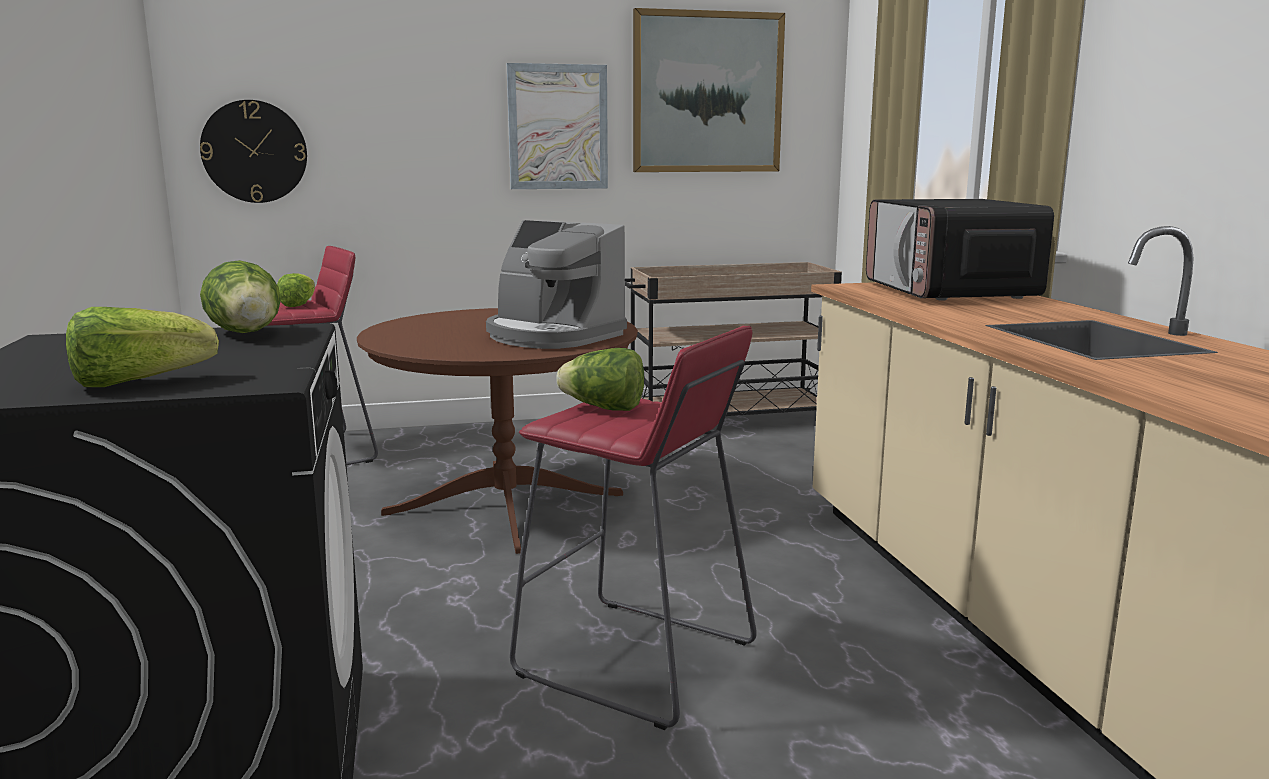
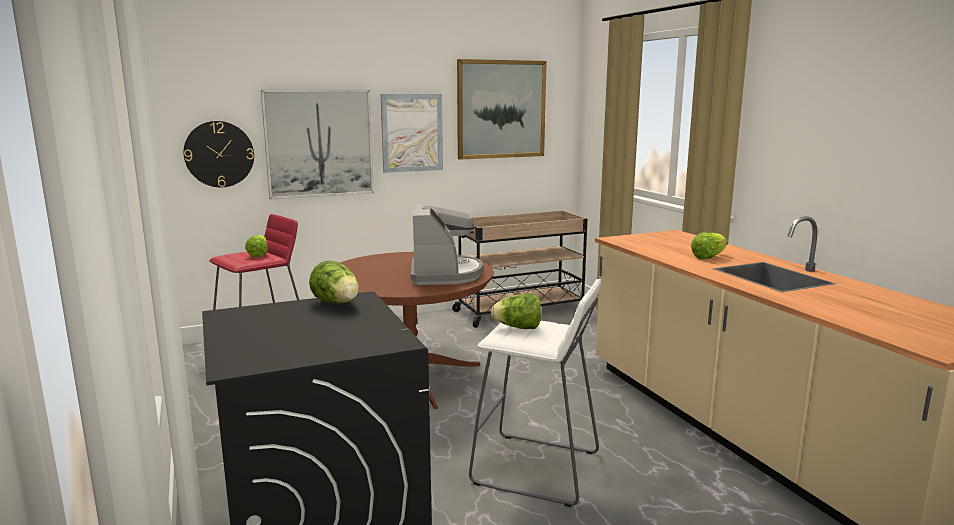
camera: 10 degrees left, 0 degrees up
(139, 382) = (328, 346): lettuce -> lettuce (708, 257)
(409, 140) = (319, 143): none -> picture
(552, 336) = (444, 274): coffee machine -> coffee machine turned 120 degrees counterclockwise
(636, 660) = (536, 469): red stool -> white stool
(949, 292) = (675, 241): microwave -> none

